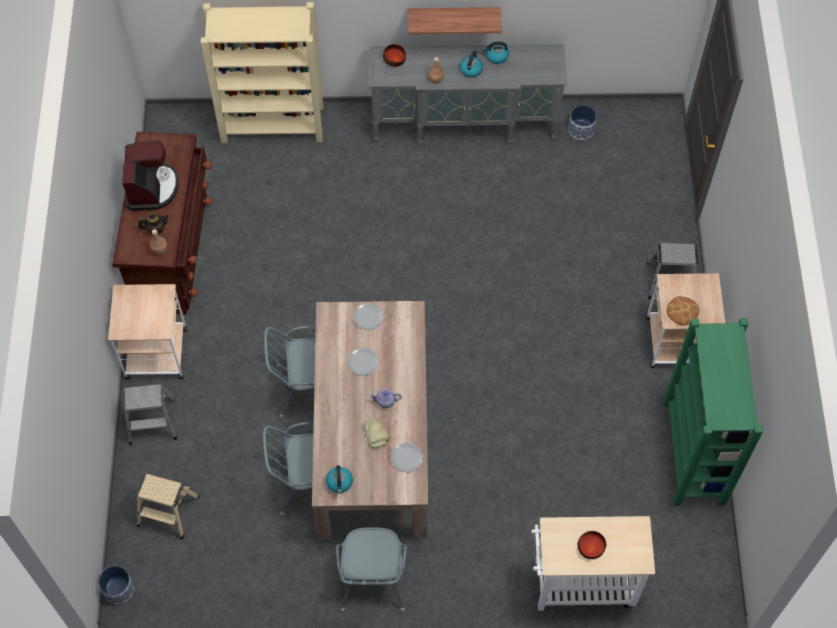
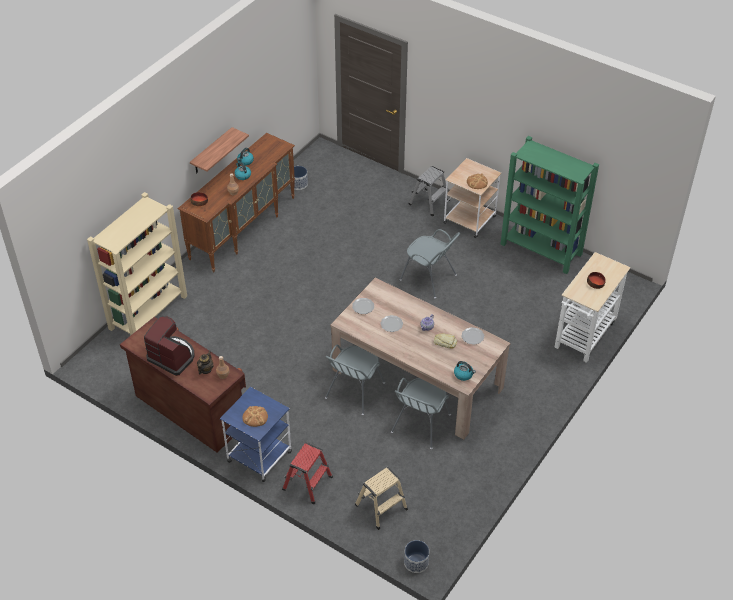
camera: 55 degrees left, 15 degrees down
(136, 315) = (255, 417): none -> bread
(152, 420) = (307, 483): grey step ladder -> red step ladder
(156, 352) = (258, 455): beige cart -> blue cart
(373, 581) = (511, 427): grey chair -> grey chair (430, 278)
(464, 124) = (243, 228): grey cabinet -> brown cabinet

